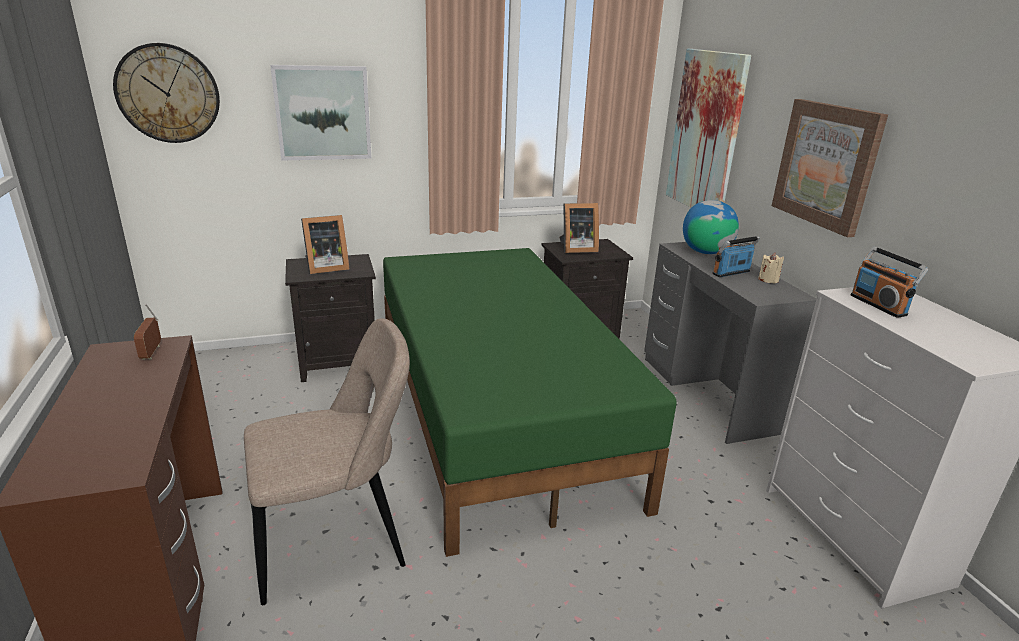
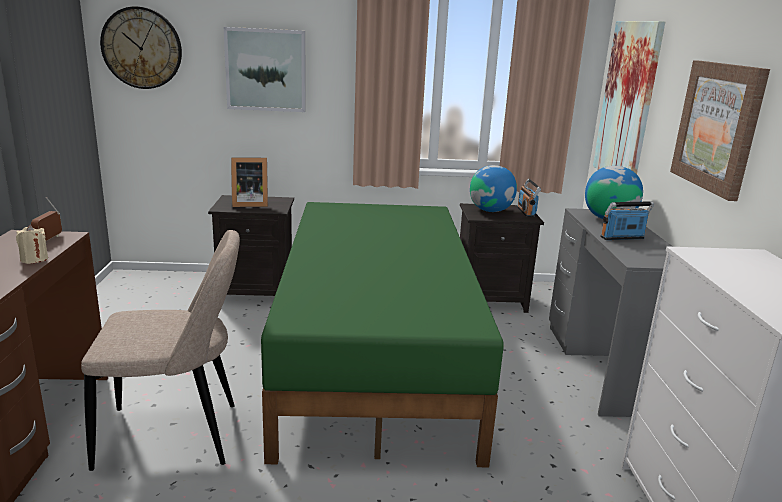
camera: 15 degrees right, 5 degrees down
(576, 249) = (490, 210): picture frame -> globe
(768, 280) = (659, 247): beige candle -> beige candle (34, 259)
(878, 305) = (726, 264): radio -> radio (526, 212)

